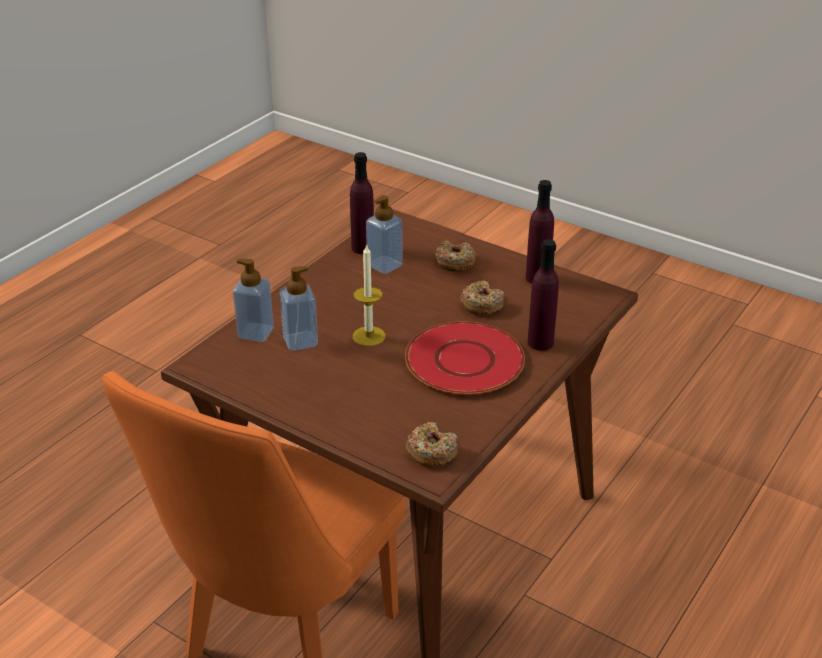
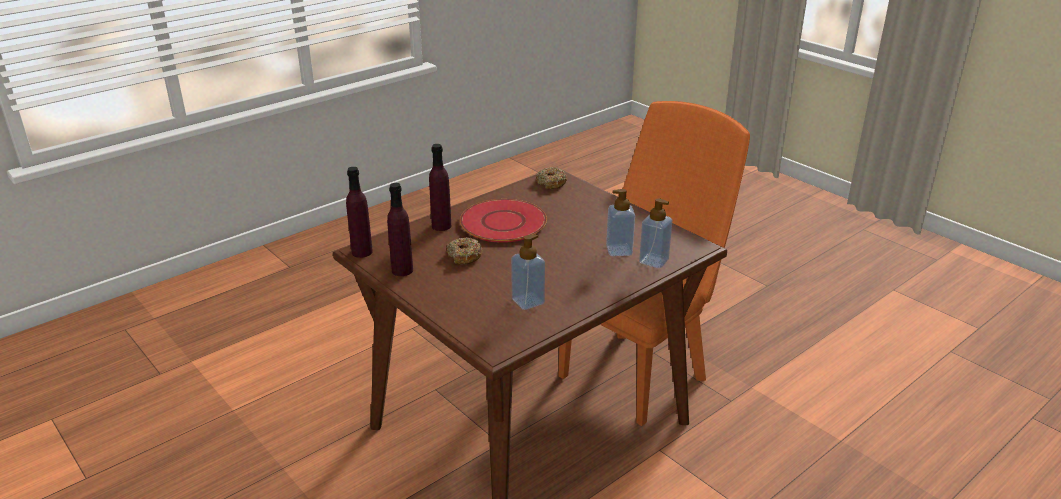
camera: 165 degrees left, 5 degrees down
(363, 248) = (541, 322): purple bottle -> purple bottle (362, 252)
(369, 336) = (565, 246): candle -> none
(454, 262) = (462, 295): donut -> none

